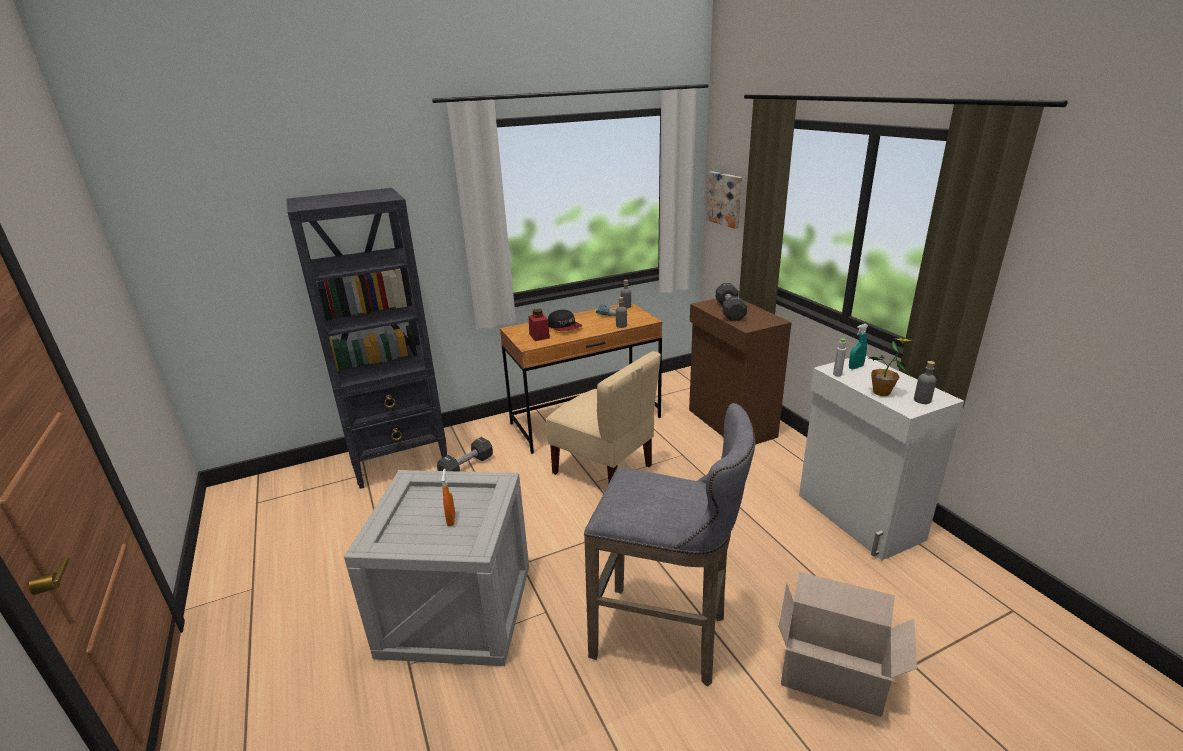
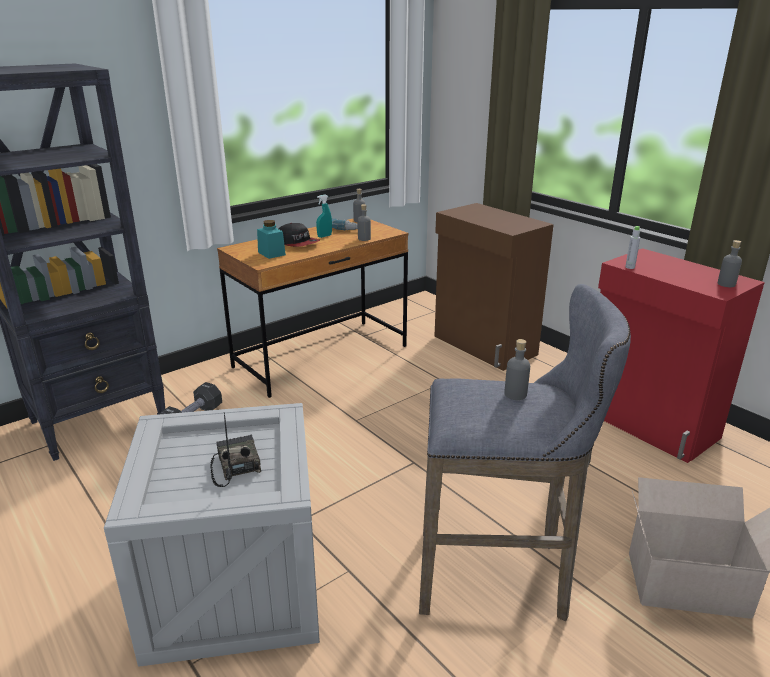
camera: 15 degrees left, 0 degrees up
(451, 520) = (235, 466): orange spray bottle -> radio
(539, 336) = (271, 253): red jar -> turquoise jar
(604, 469) = (361, 405): beige chair -> none
(670, 491) = (515, 394): none -> grey bottle
(725, 199) = (459, 97): picture -> none
(730, 311) = (483, 217): black dumbbell -> none
(855, 367) = (644, 260): turquoise spray bottle -> turquoise spray bottle (324, 236)
(858, 517) = (648, 424): white cabinet -> red cabinet
(881, 392) = (683, 280): potted plant -> none

